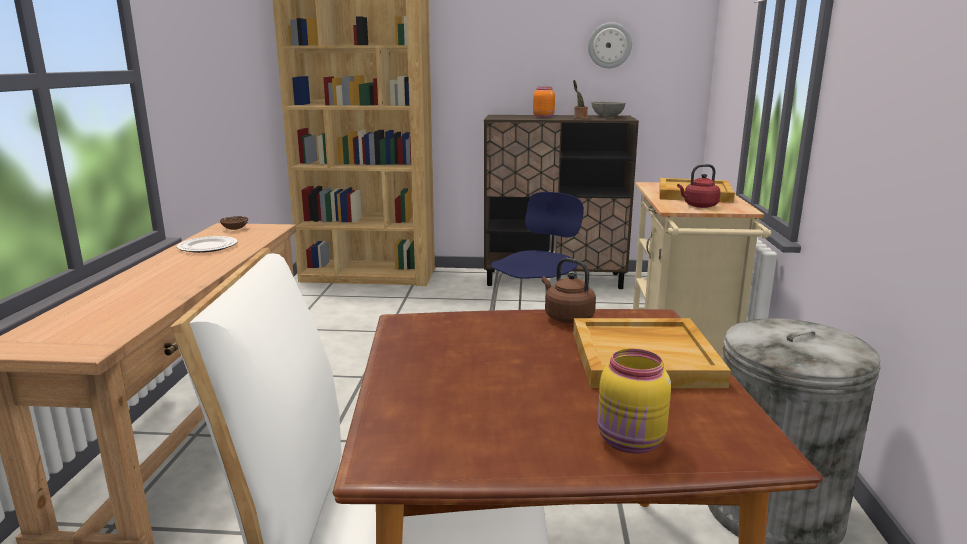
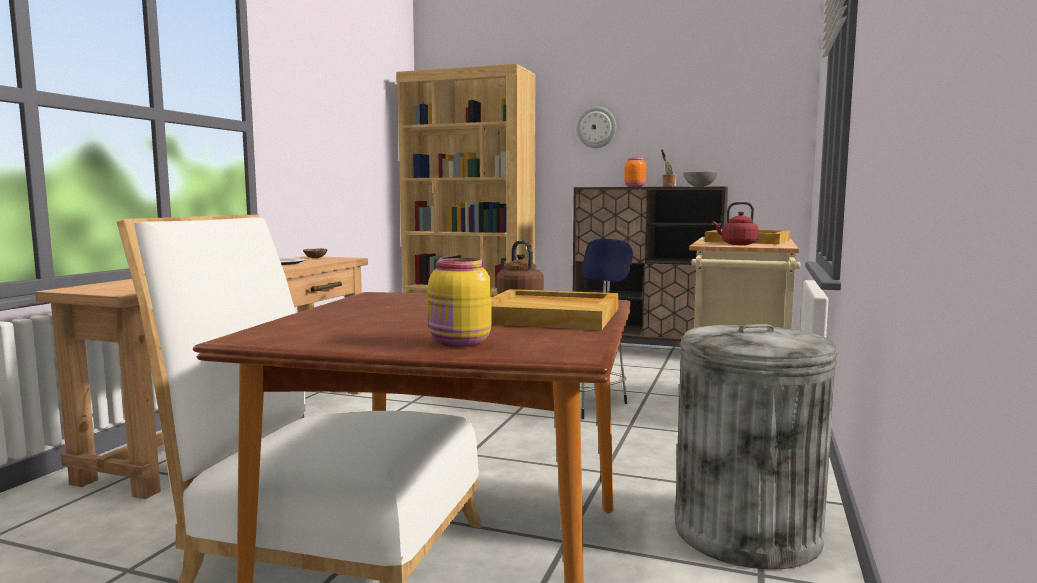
camera: 15 degrees right, 10 degrees down
(609, 45) = (706, 120): wall clock -> wall clock (596, 127)

